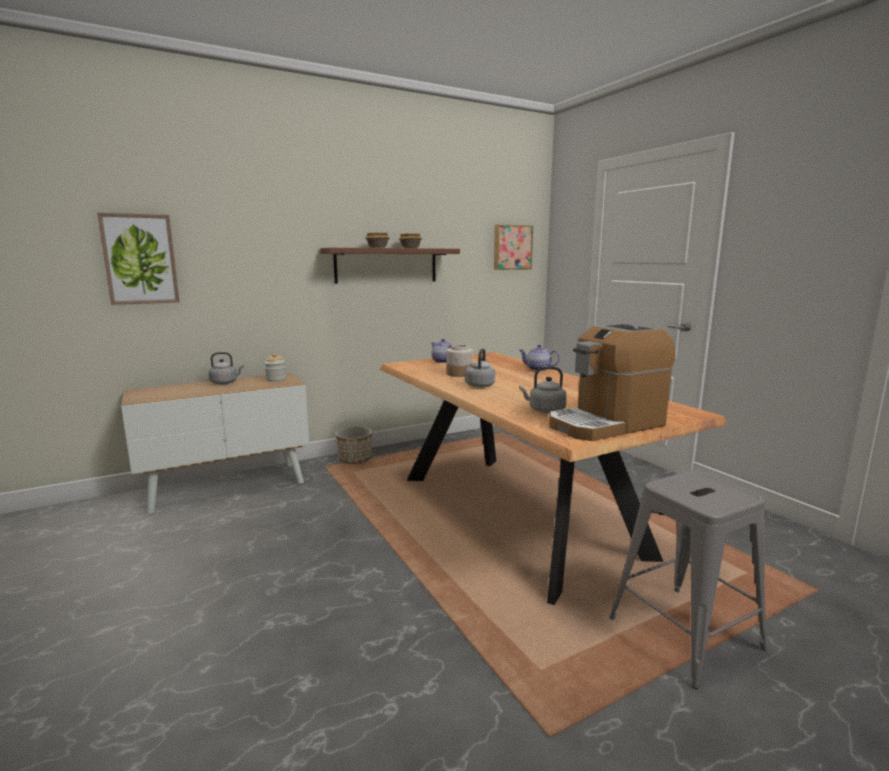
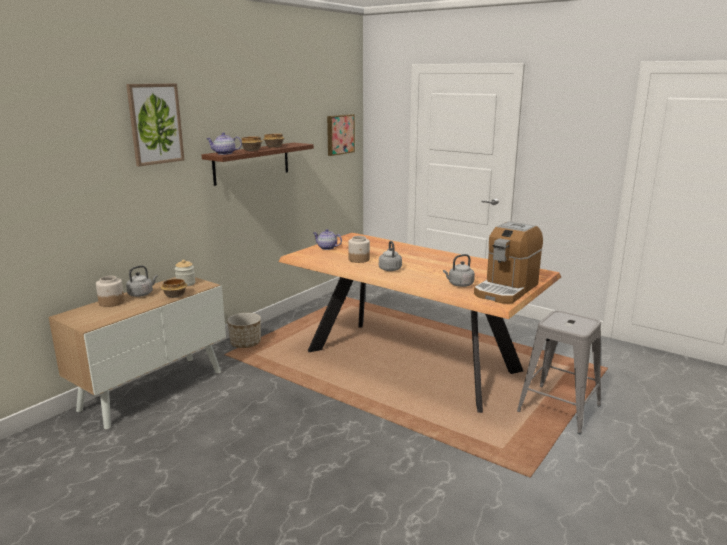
camera: 25 degrees left, 5 degrees up
(140, 259) = (54, 186): picture -> picture (155, 124)
(189, 385) = (111, 302): none -> jar
(248, 387) = (174, 295): none -> bowl
(538, 369) = (408, 247): teapot -> teapot (224, 153)

